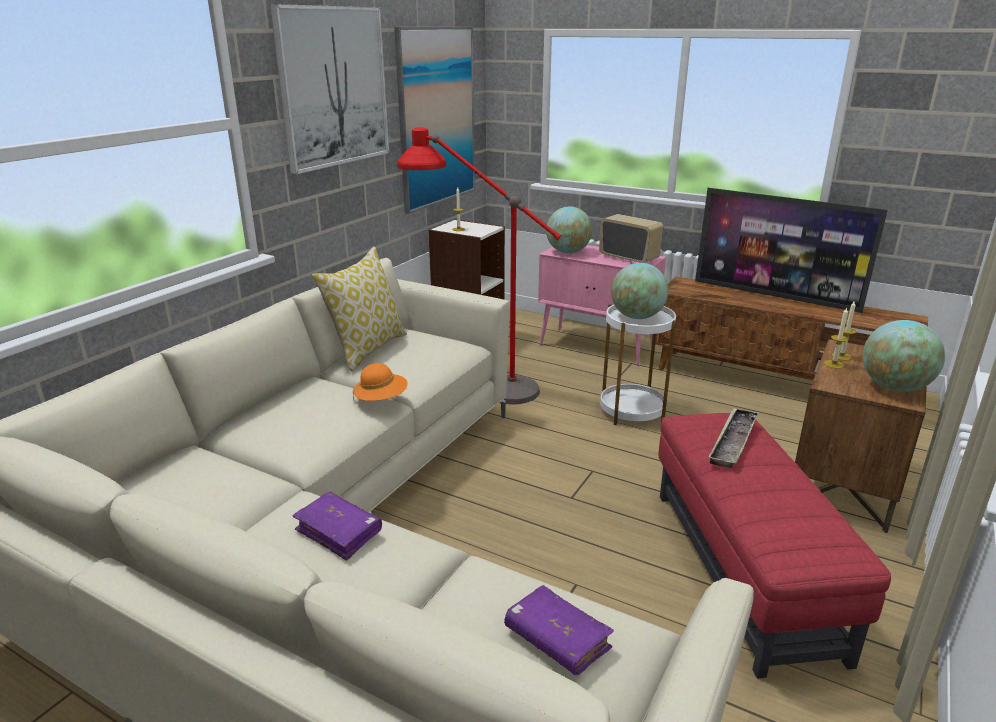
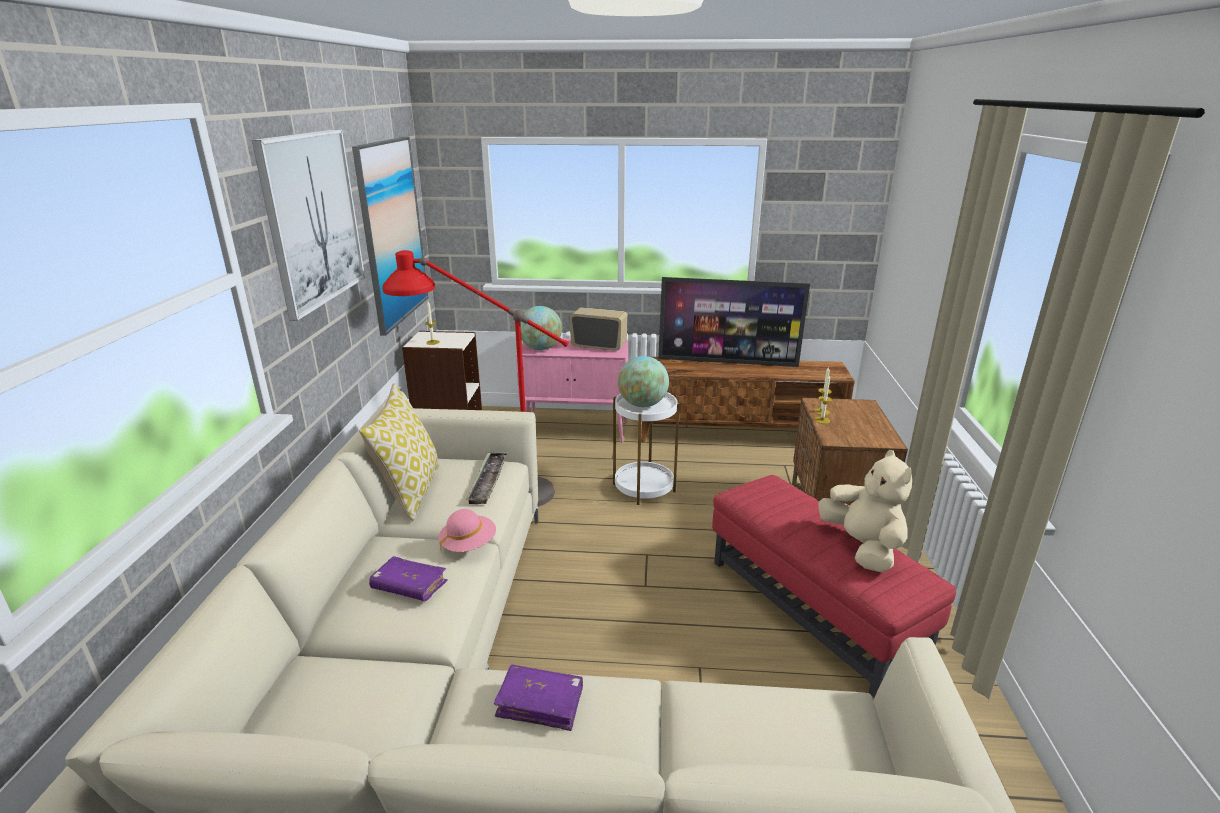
camera: 25 degrees left, 0 degrees up
(381, 399) = (468, 544): orange hat -> pink hat
(557, 639) = (802, 736): purple book -> purple book (409, 587)
(733, 441) = (786, 505): tray -> tray (488, 481)
(793, 501) = (862, 547): none -> beige plush toy
(894, 387) = (874, 432): globe -> none

